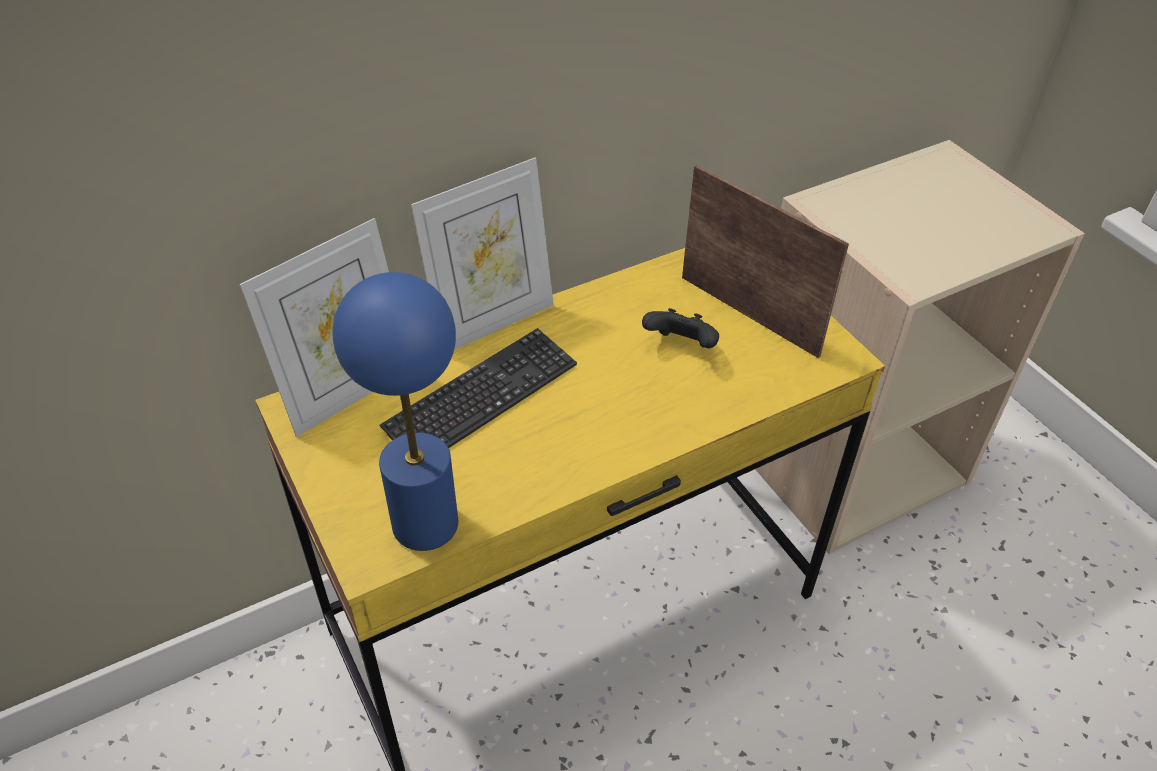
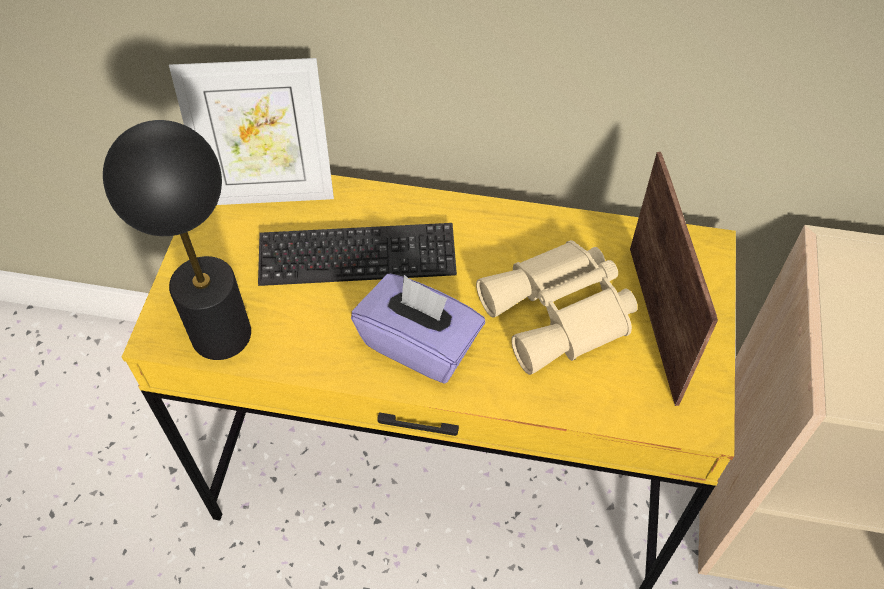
camera: 40 degrees right, 10 degrees up
(424, 524) = (220, 334): blue table lamp -> black table lamp
(492, 321) = (429, 194): picture frame -> none
(601, 428) = (420, 344): none -> purple tissue box
(681, 346) = (561, 314): black game controller -> beige binoculars

